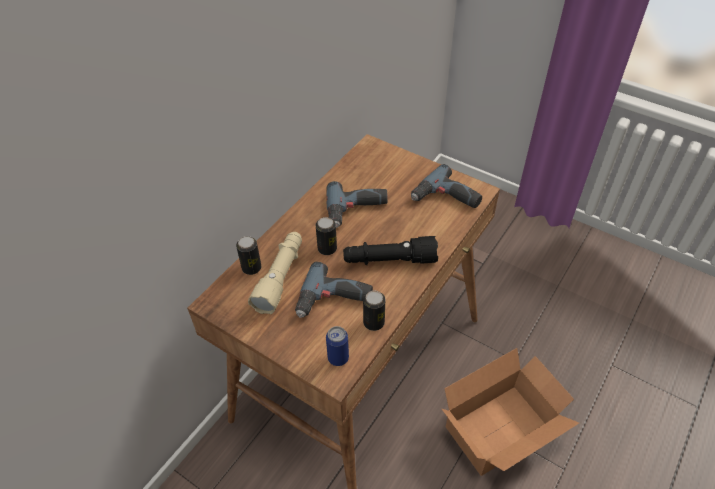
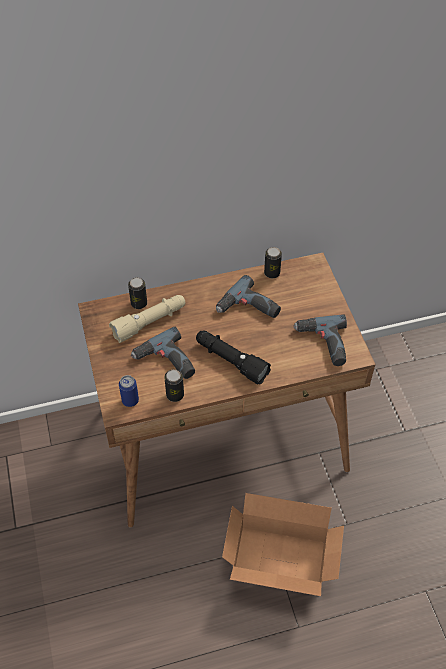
camera: 40 degrees right, 5 degrees up
(327, 249) = (199, 323): can -> can (272, 273)

